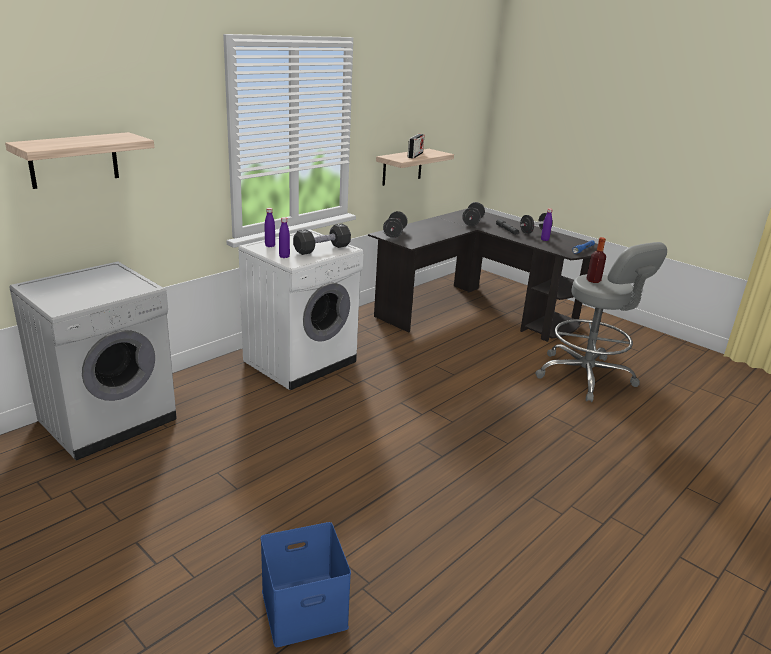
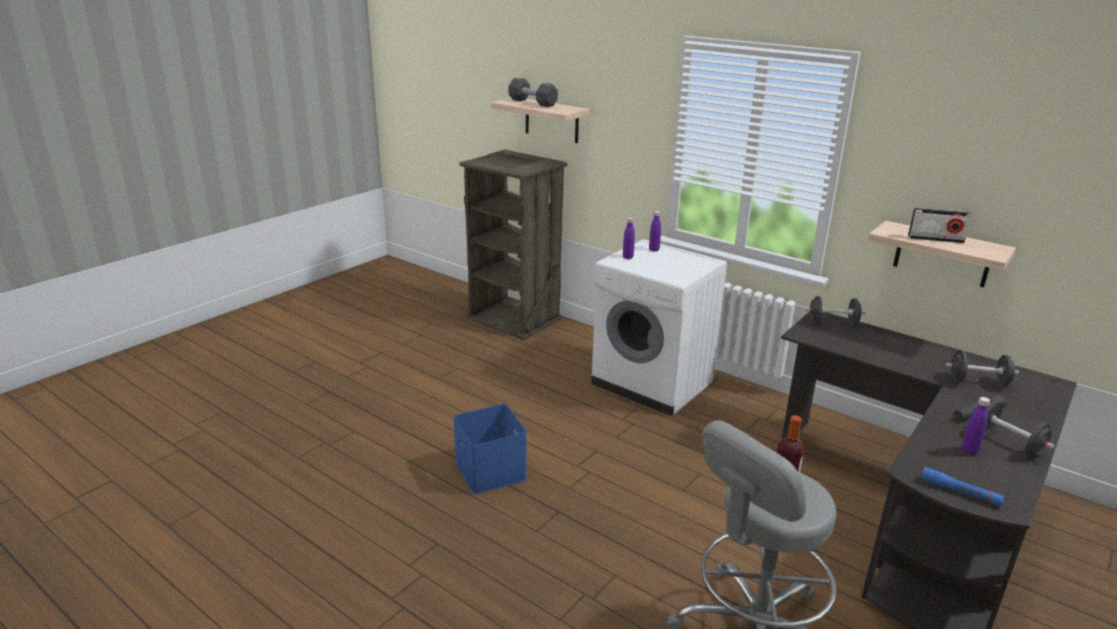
camera: 85 degrees right, 0 degrees up
(109, 421) = (515, 318): white washing machine -> brown bookcase
(305, 607) = (311, 420): blue storage box -> blue storage box (492, 471)
(322, 249) = (663, 270): black dumbbell -> black dumbbell (532, 102)

